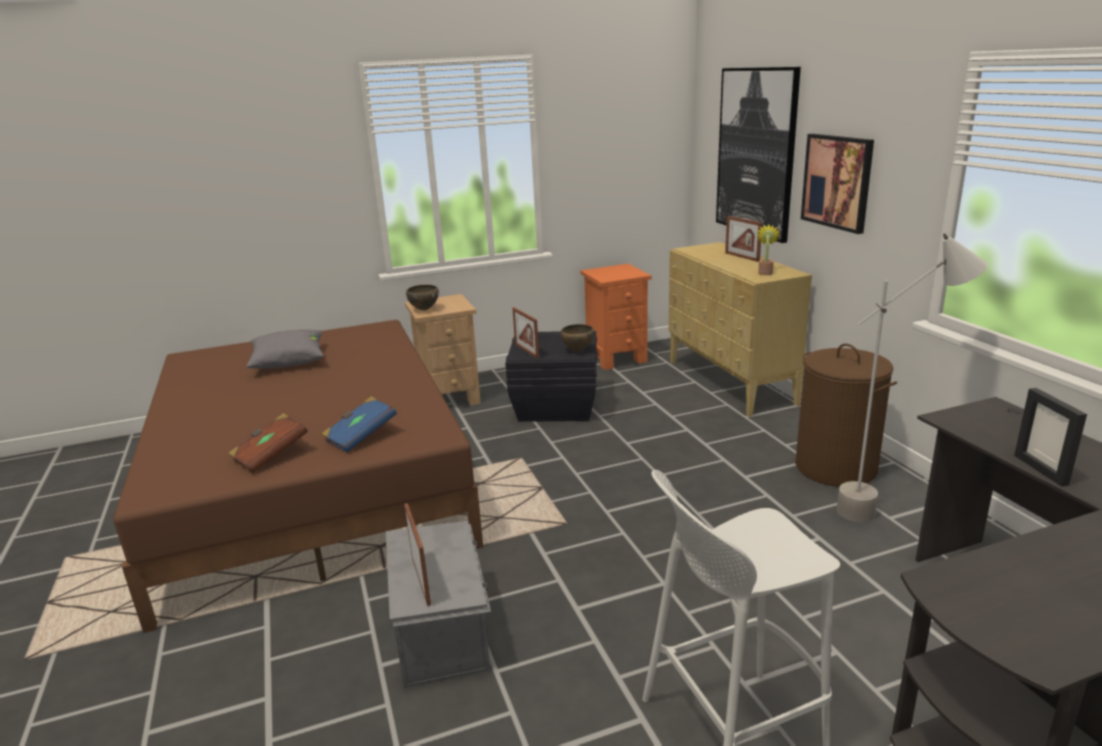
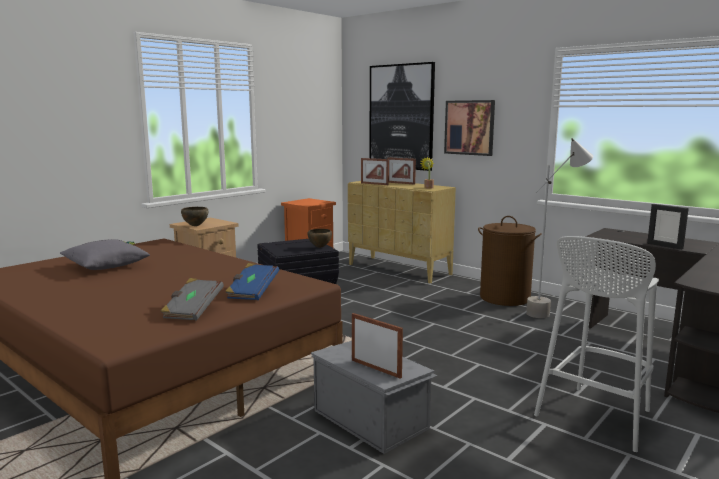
camera: 30 degrees left, 10 degrees down
(270, 455) = (192, 311): brown book -> grey book
(526, 351) = (283, 251): picture frame -> picture frame (374, 184)

